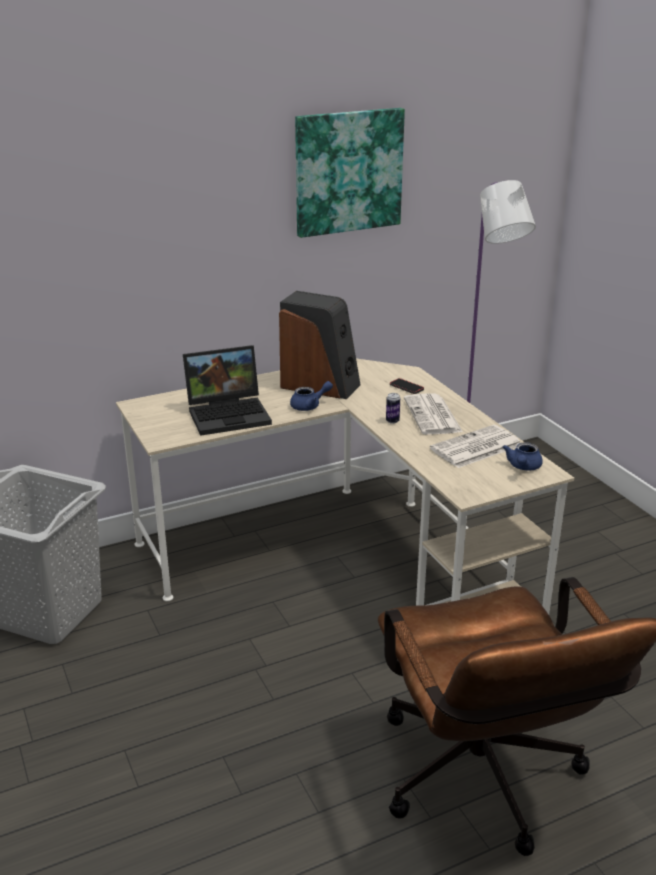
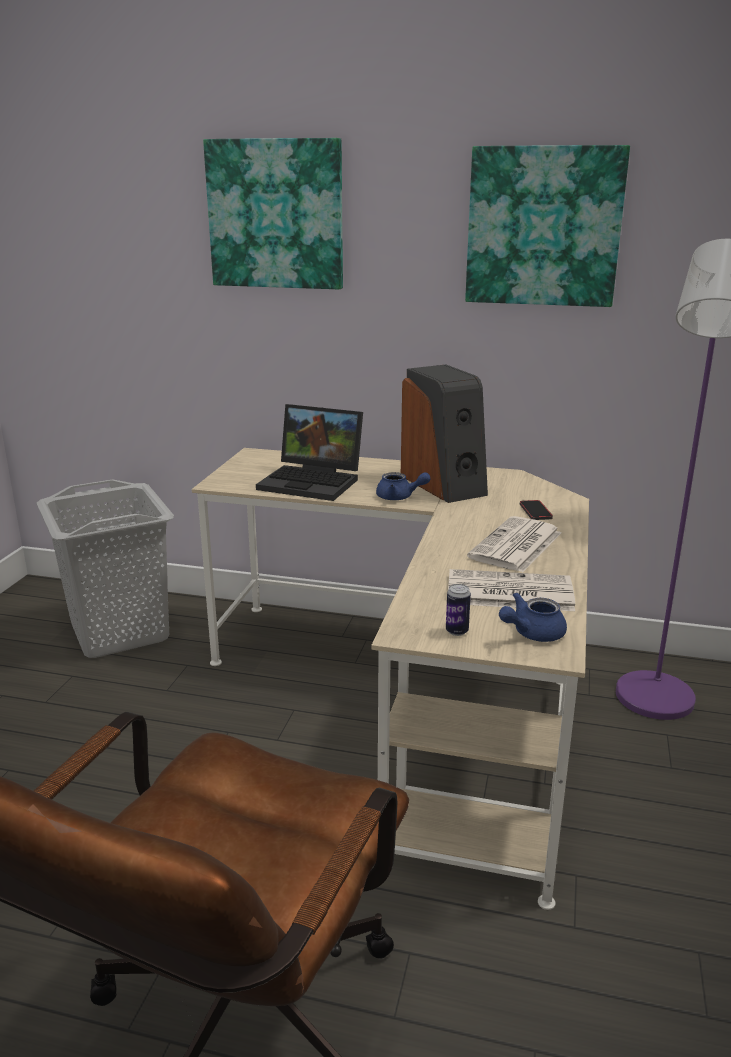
camera: 40 degrees right, 5 degrees down
(131, 188) = (276, 214): none -> picture
(392, 421) = (459, 536): can -> can (457, 631)

